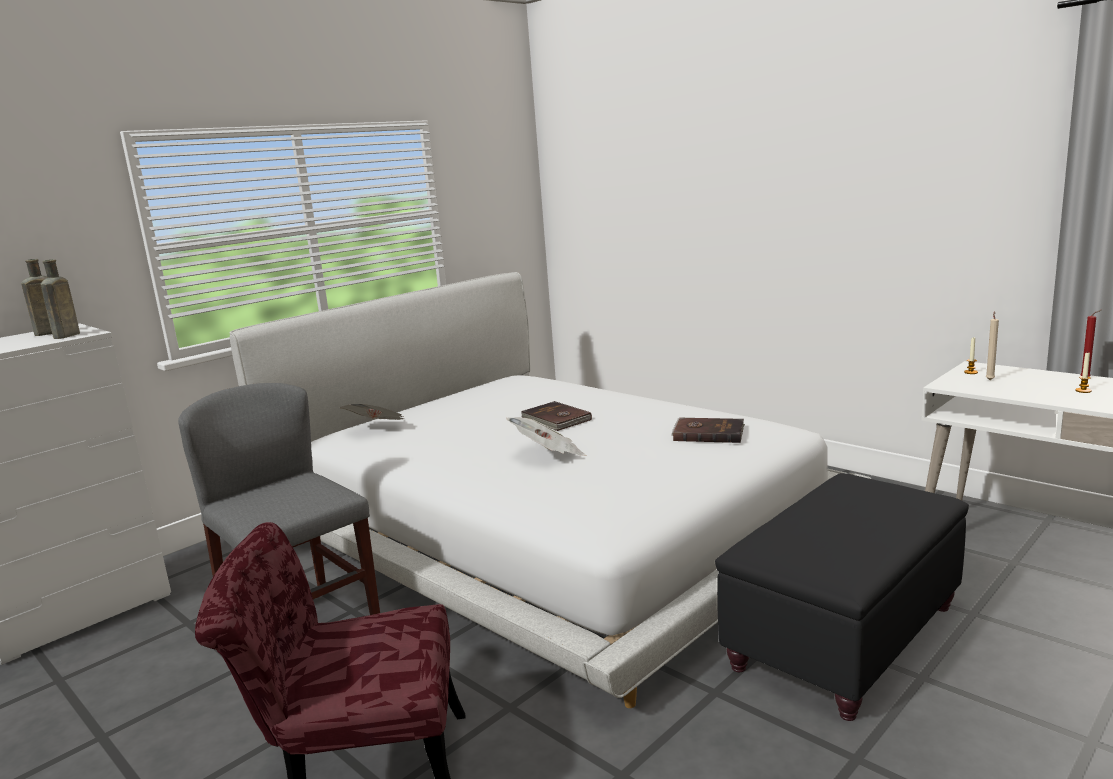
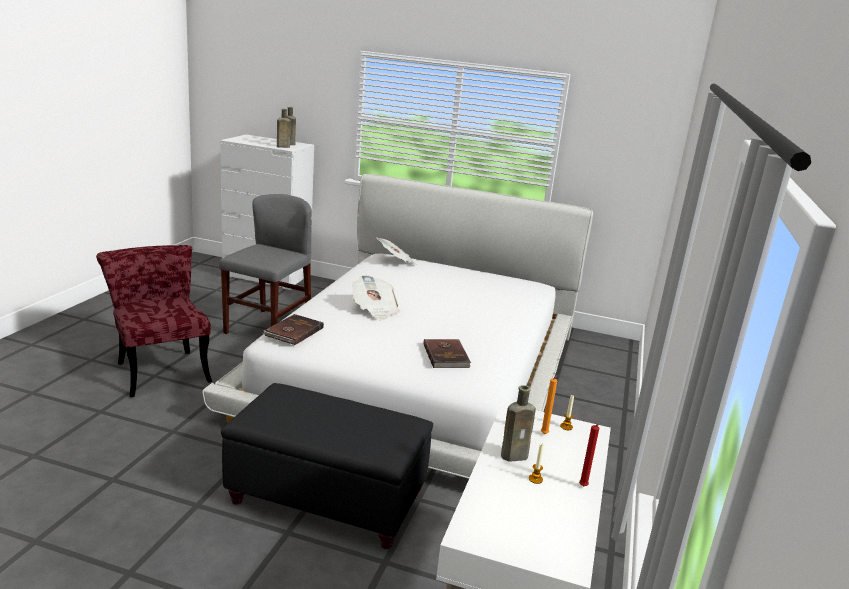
camera: 60 degrees right, 5 degrees up
(555, 419) = (442, 304): brown book -> brown book (293, 332)
(990, 380) = (545, 434): beige candle -> orange candle
(1040, 392) = (516, 456): none -> brown bottle

